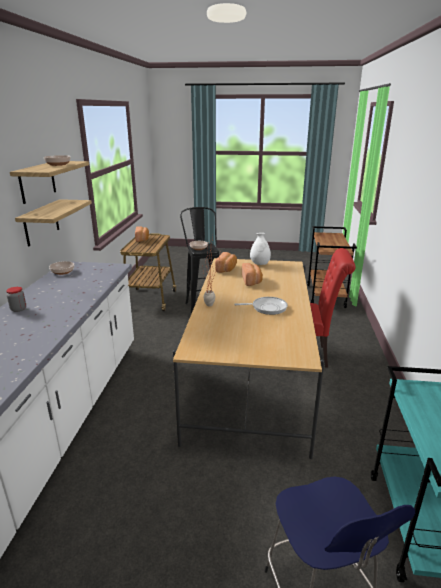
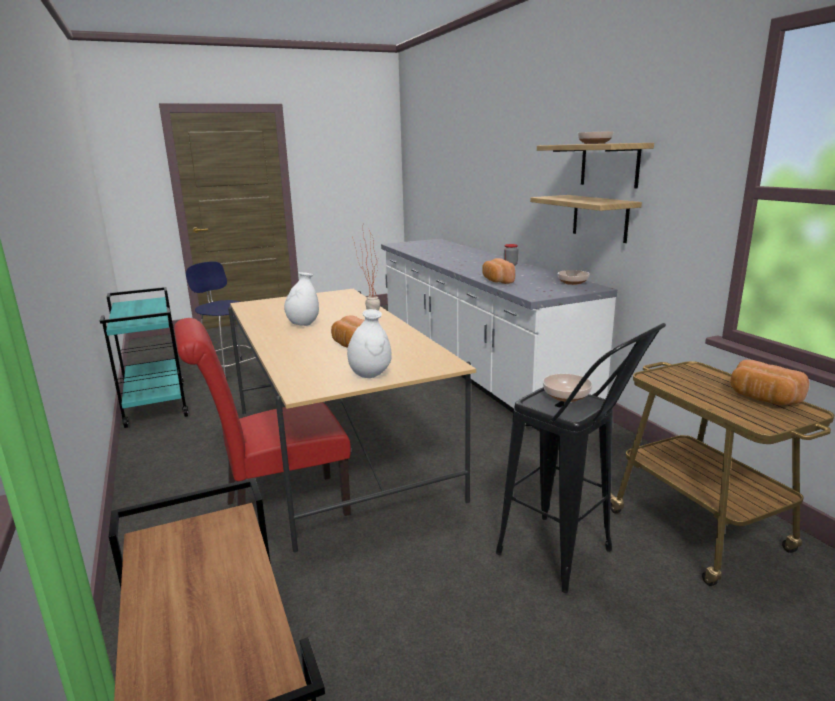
camera: 150 degrees right, 5 degrees down
(226, 269) = (416, 353): bread -> bread (496, 281)
(267, 308) = (303, 324): frying pan -> white vase

